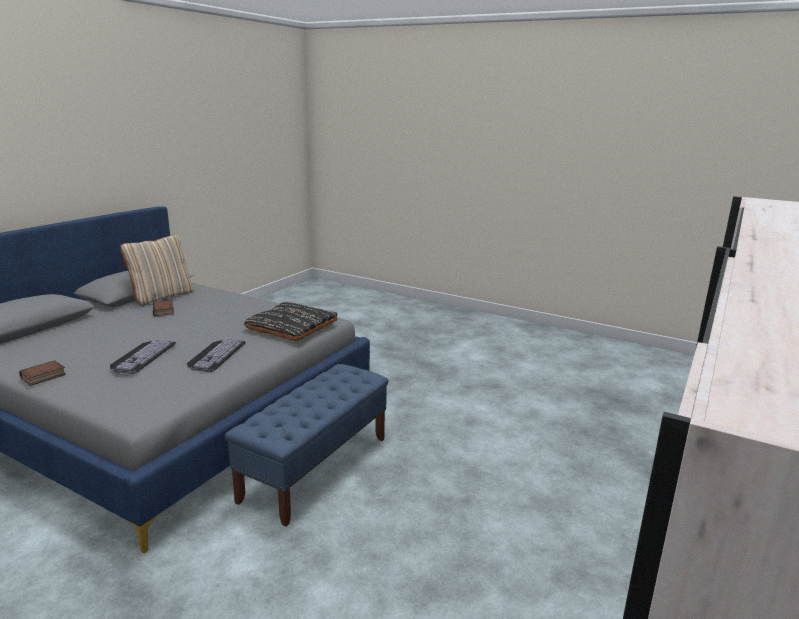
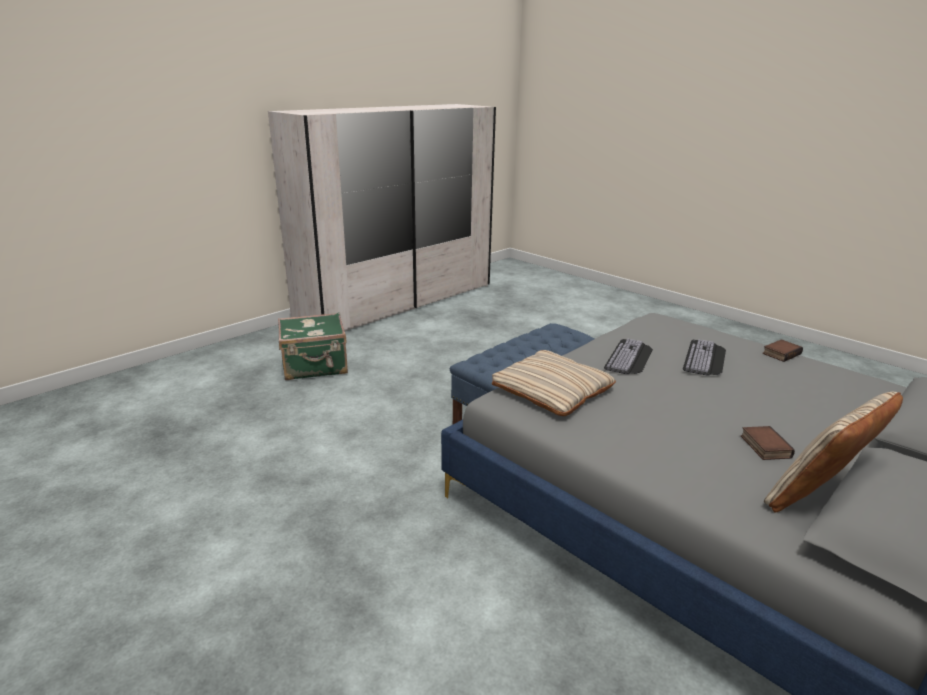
camera: 165 degrees left, 5 degrees up
(292, 327) = (552, 389): black pillow -> beige pillow
(600, 494) = (315, 366): none -> green suitcase

